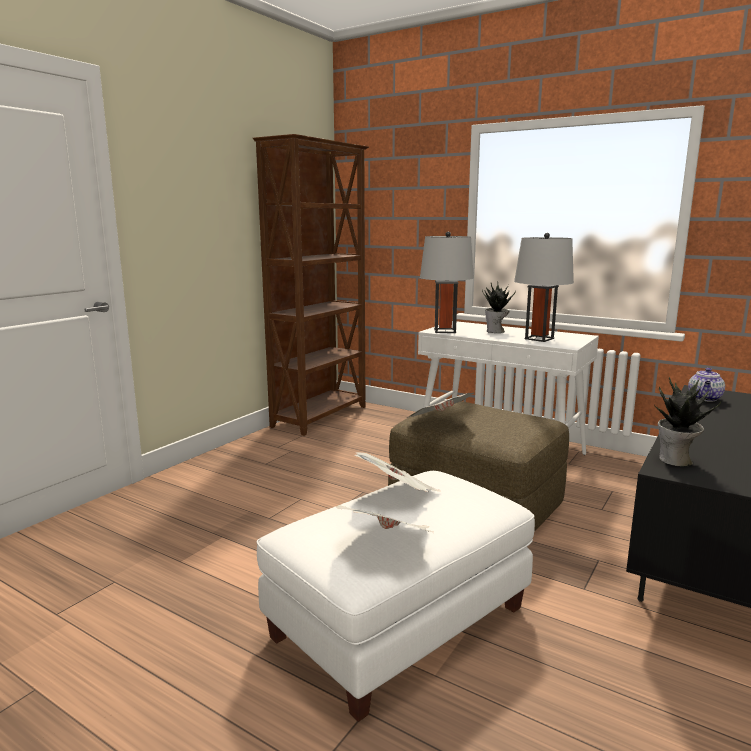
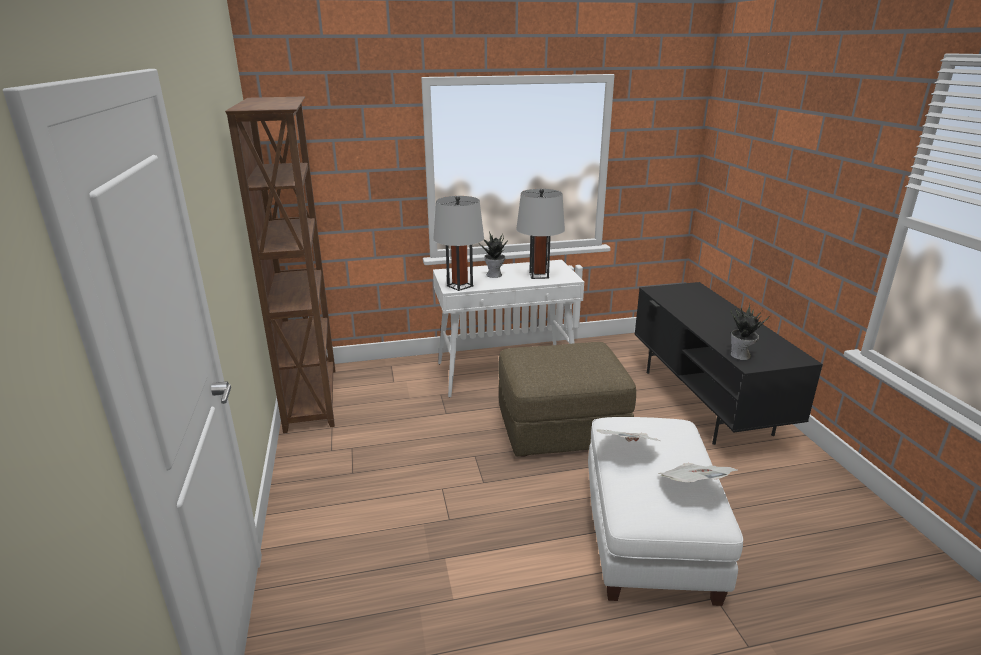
camera: 45 degrees left, 10 degrees up
(439, 422) = (549, 376): newspaper -> none
(705, 398) = (668, 297): teapot -> none

